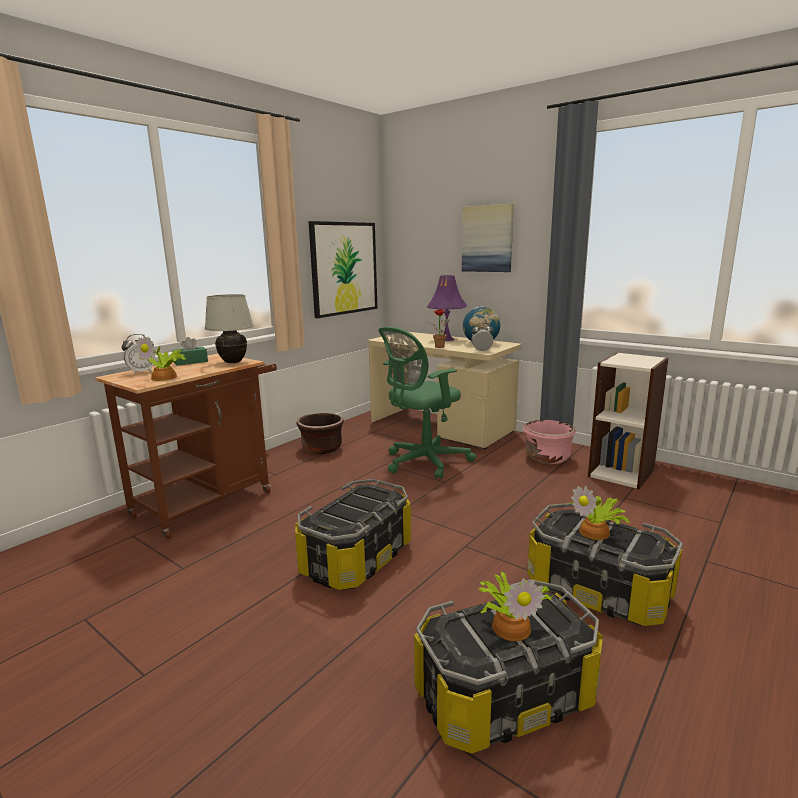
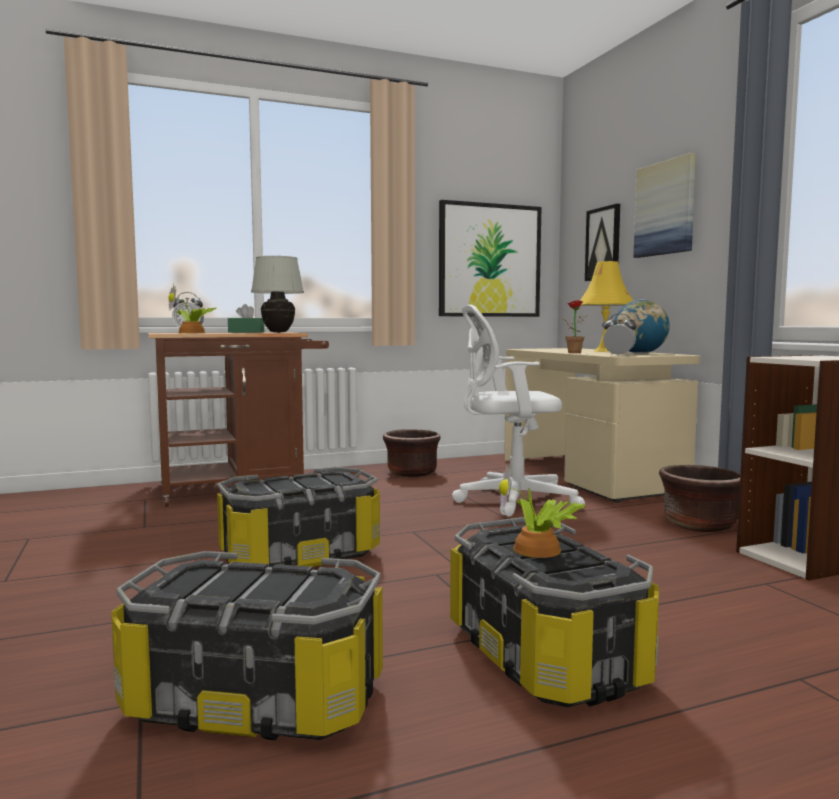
camera: 30 degrees right, 10 degrees down
(423, 462) = (510, 500): green office chair -> white office chair
(430, 256) = (603, 244): none -> picture
(446, 339) = (604, 351): purple table lamp -> yellow table lamp
(512, 625) = (259, 585): potted plant -> none
(547, 458) = (699, 524): pink planter -> brown planter

